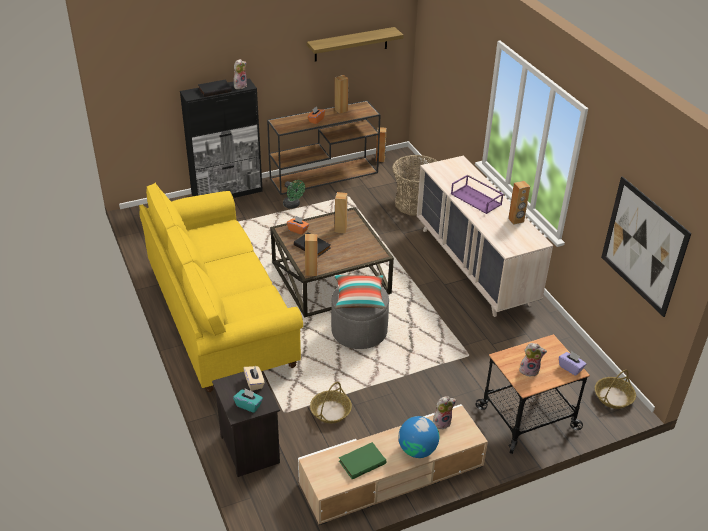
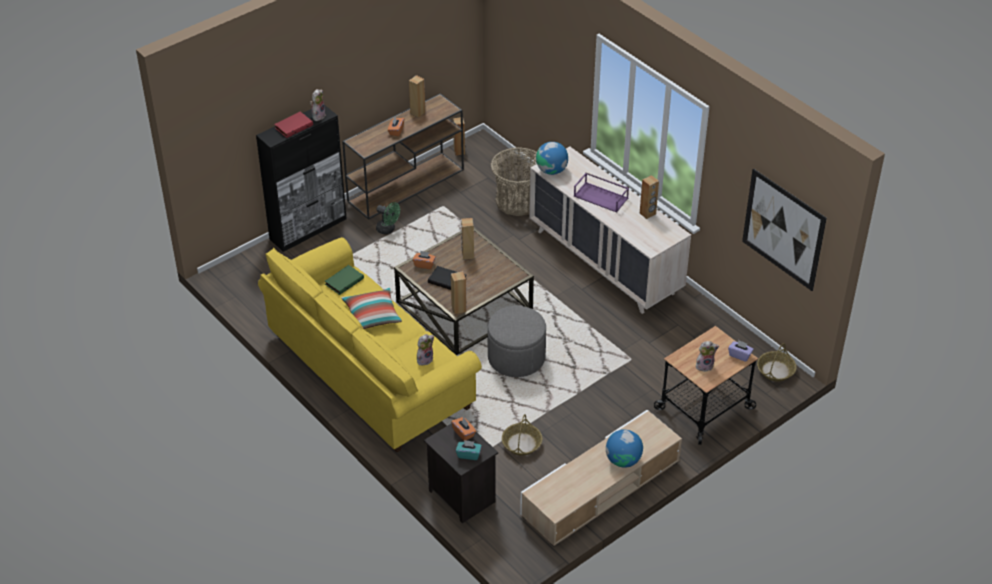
camera: 15 degrees left, 5 degrees up
(215, 89) = (293, 126): black book -> red book
(254, 383) = (464, 433): beige tissue box -> orange tissue box
(351, 44) = (420, 41): shelf -> none
(359, 298) = (517, 326): pillow -> pillow (372, 316)
(362, 461) = (578, 482): green book -> green book (344, 281)
(439, 170) = (551, 170): none -> globe
(441, 422) = (636, 430): plush toy -> plush toy (425, 359)

